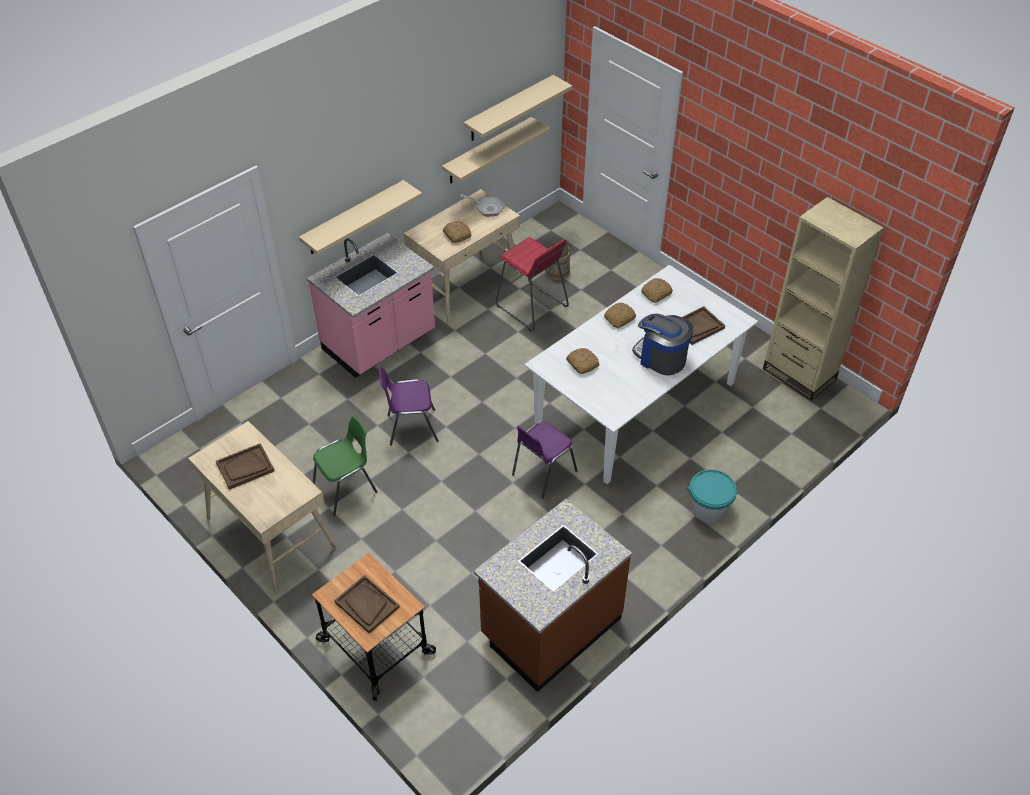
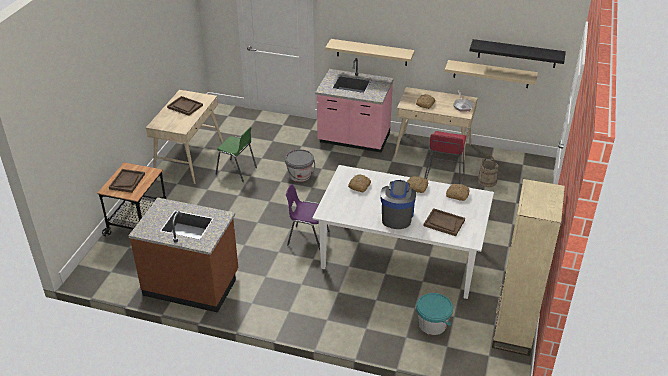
camera: 60 degrees right, 10 degrees down
(411, 427) = (300, 175): purple chair -> grey bucket
(509, 108) = (517, 53): beige shelf -> black shelf
(708, 508) = (338, 324): turquoise bucket -> turquoise bucket (432, 324)

